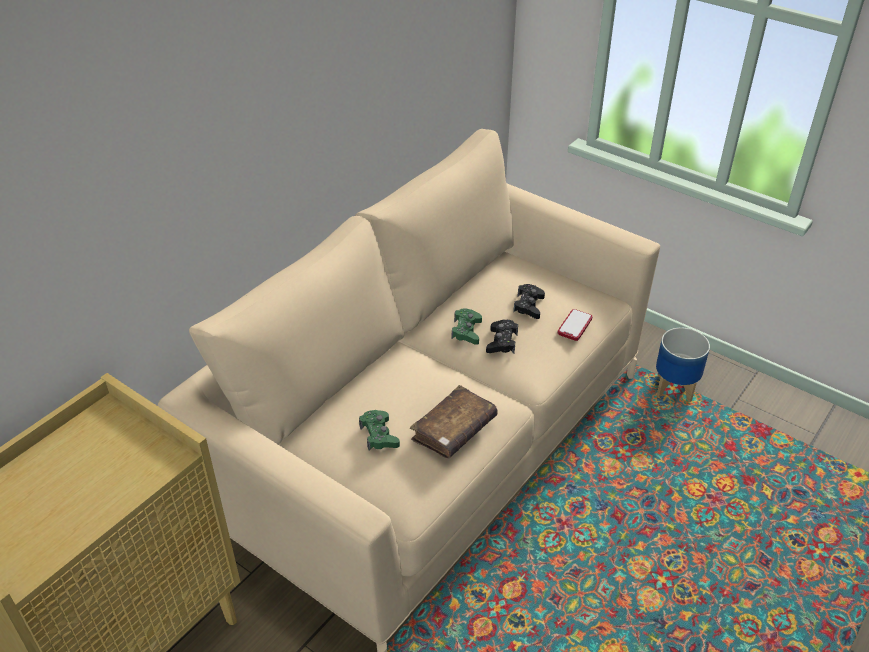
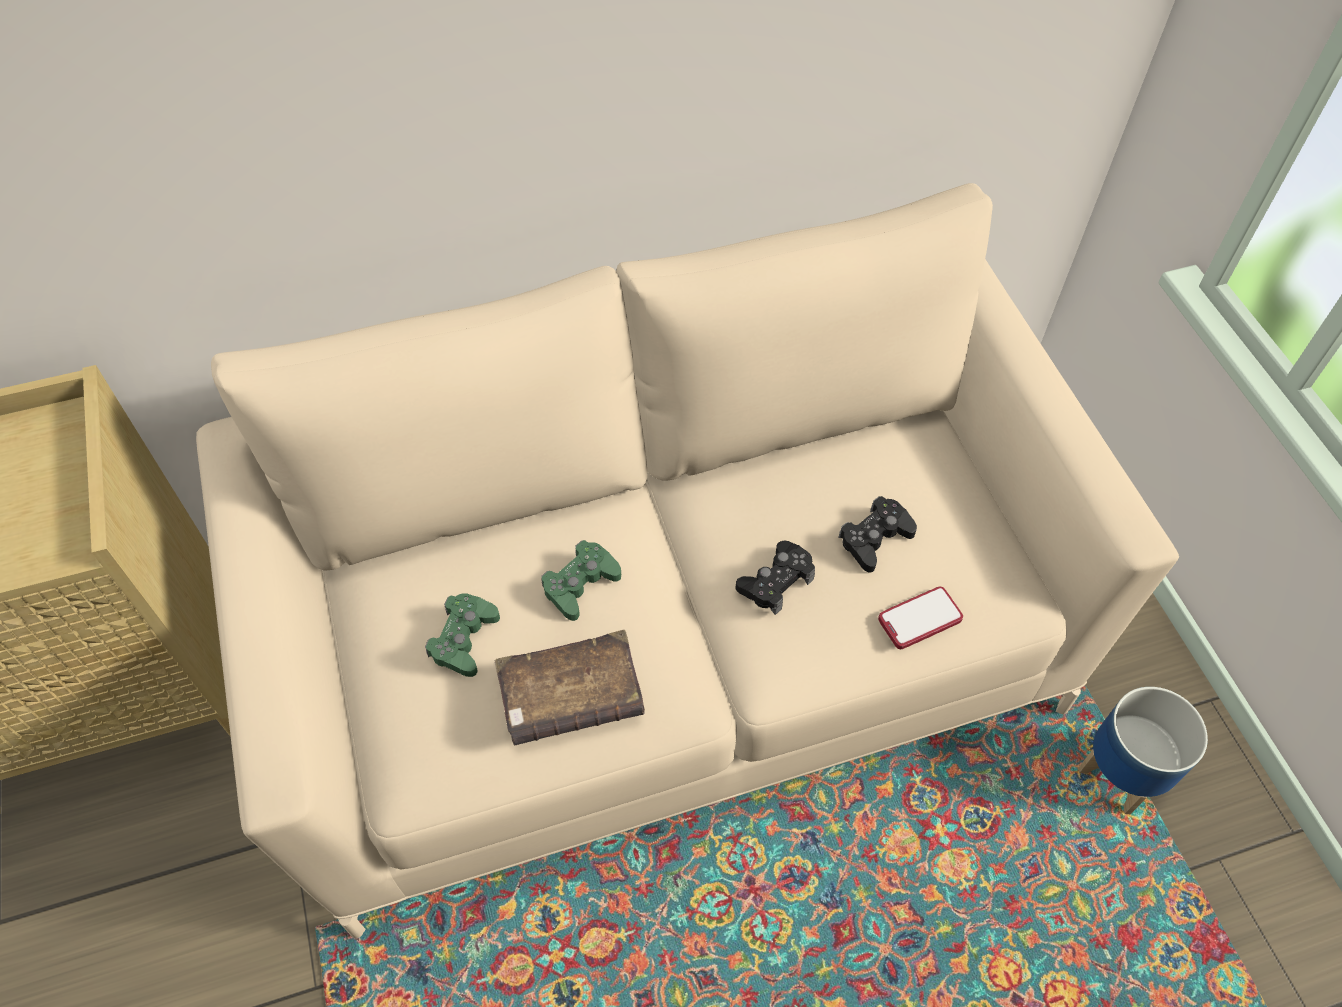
camera: 35 degrees right, 15 degrees up
(466, 331) = (739, 530): green game controller -> green game controller (580, 584)

